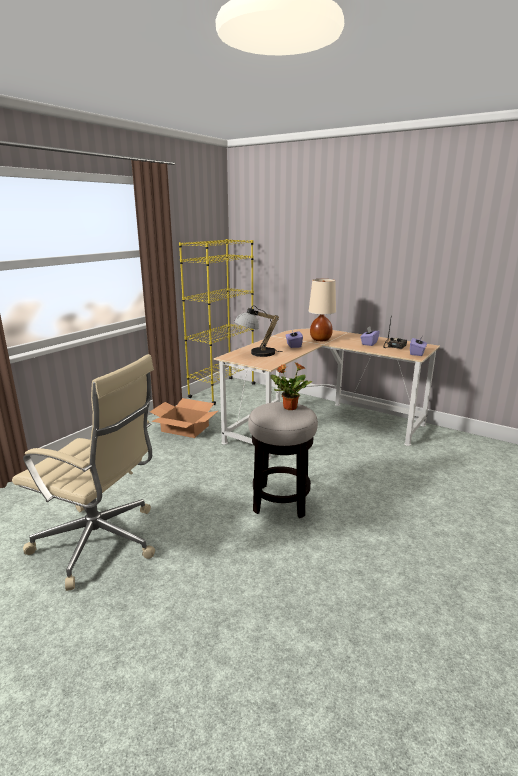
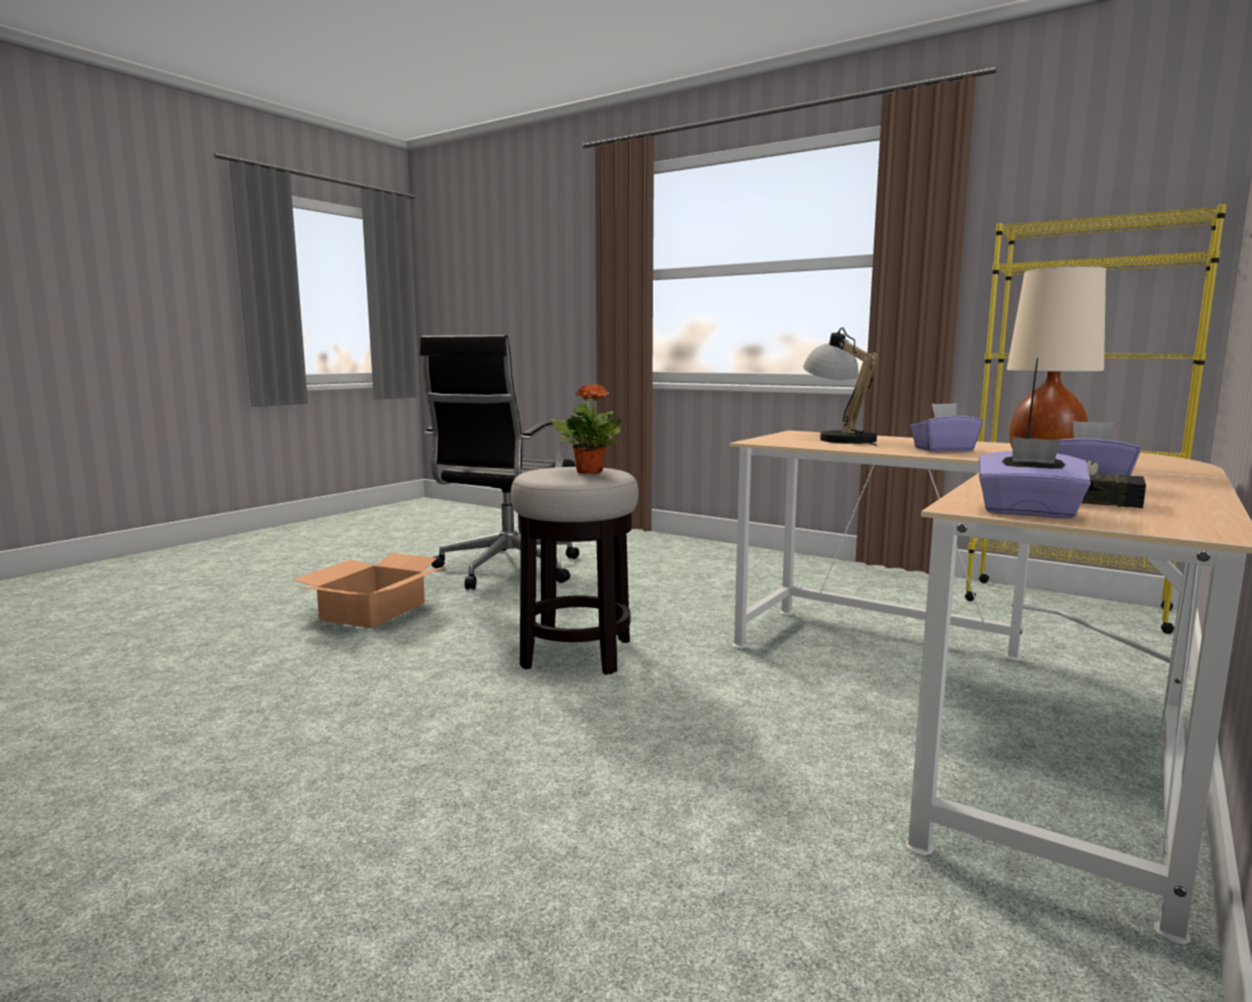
camera: 90 degrees right, 10 degrees down
(101, 543) = (505, 570): beige office chair -> black office chair
(185, 428) = (829, 586): cardboard box -> cardboard box (373, 611)

